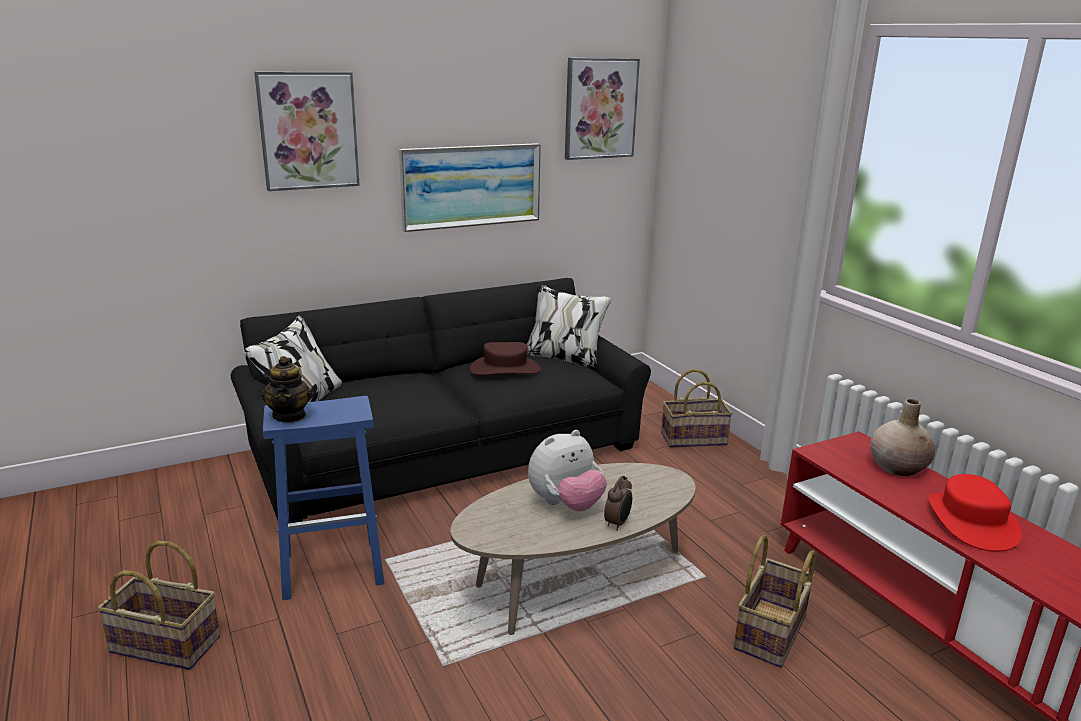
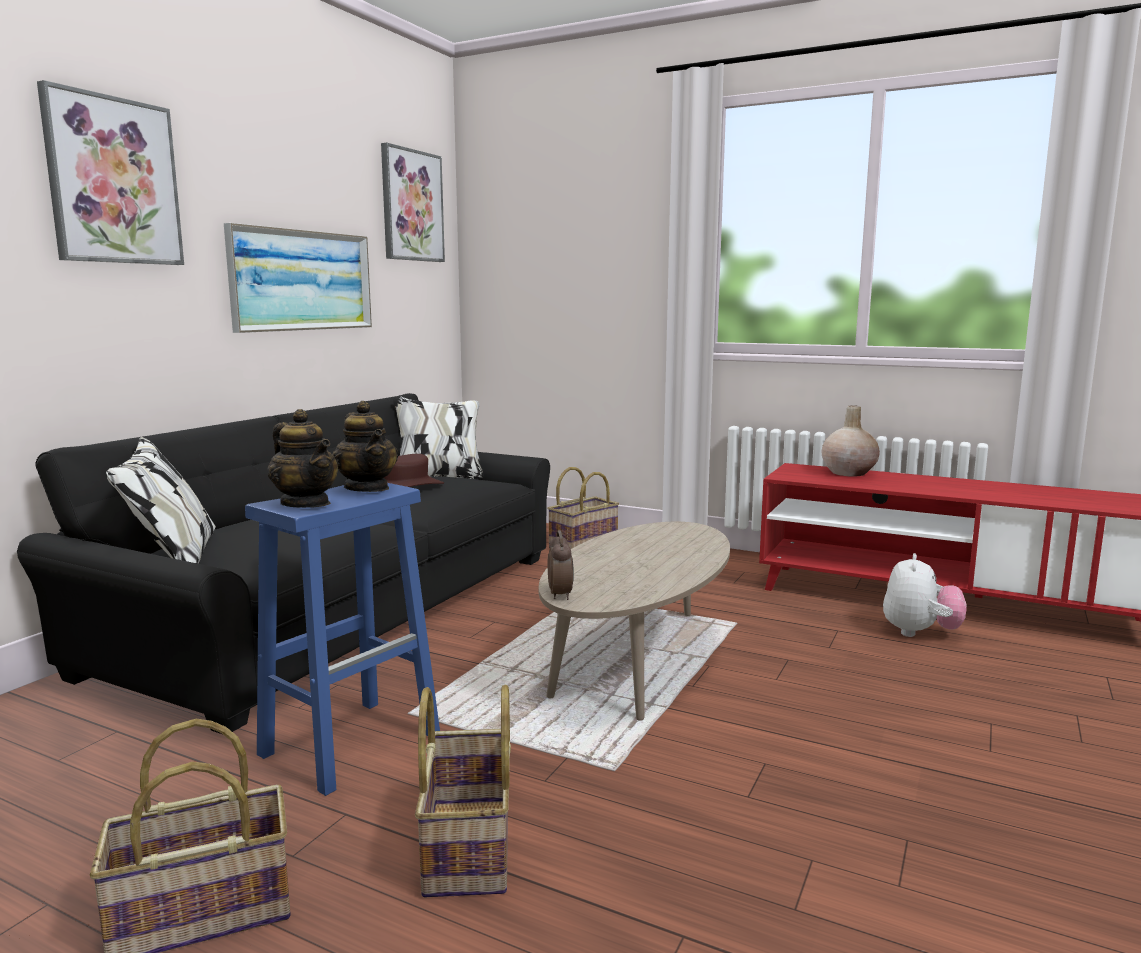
camera: 35 degrees left, 10 degrees down
(346, 408) = (367, 488): none -> teapot
(566, 504) = (631, 562): plush toy -> plush toy (919, 633)
(618, 523) = (699, 561): alarm clock -> alarm clock (561, 595)
(771, 633) = (838, 640): basket -> basket (470, 847)
(971, 521) = (944, 485): red hat -> none

